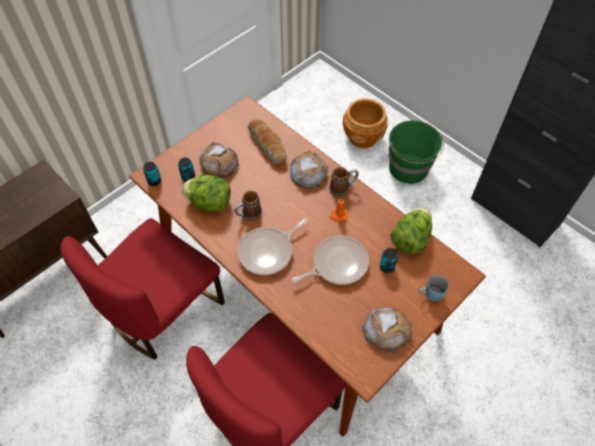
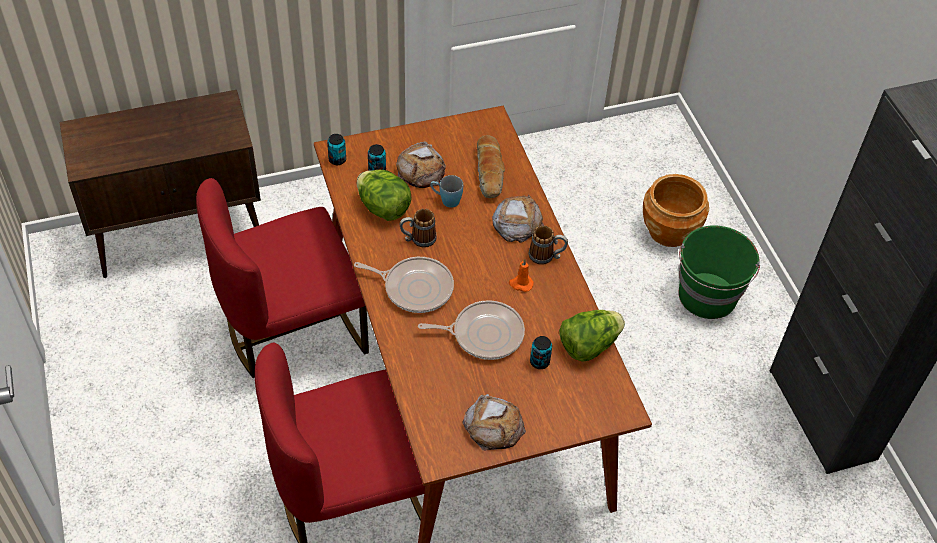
camera: 25 degrees right, 5 degrees down
(268, 252) = (415, 287): frying pan -> frying pan turned 150 degrees counterclockwise
(430, 295) = (568, 413): blue mug -> blue mug (446, 200)

